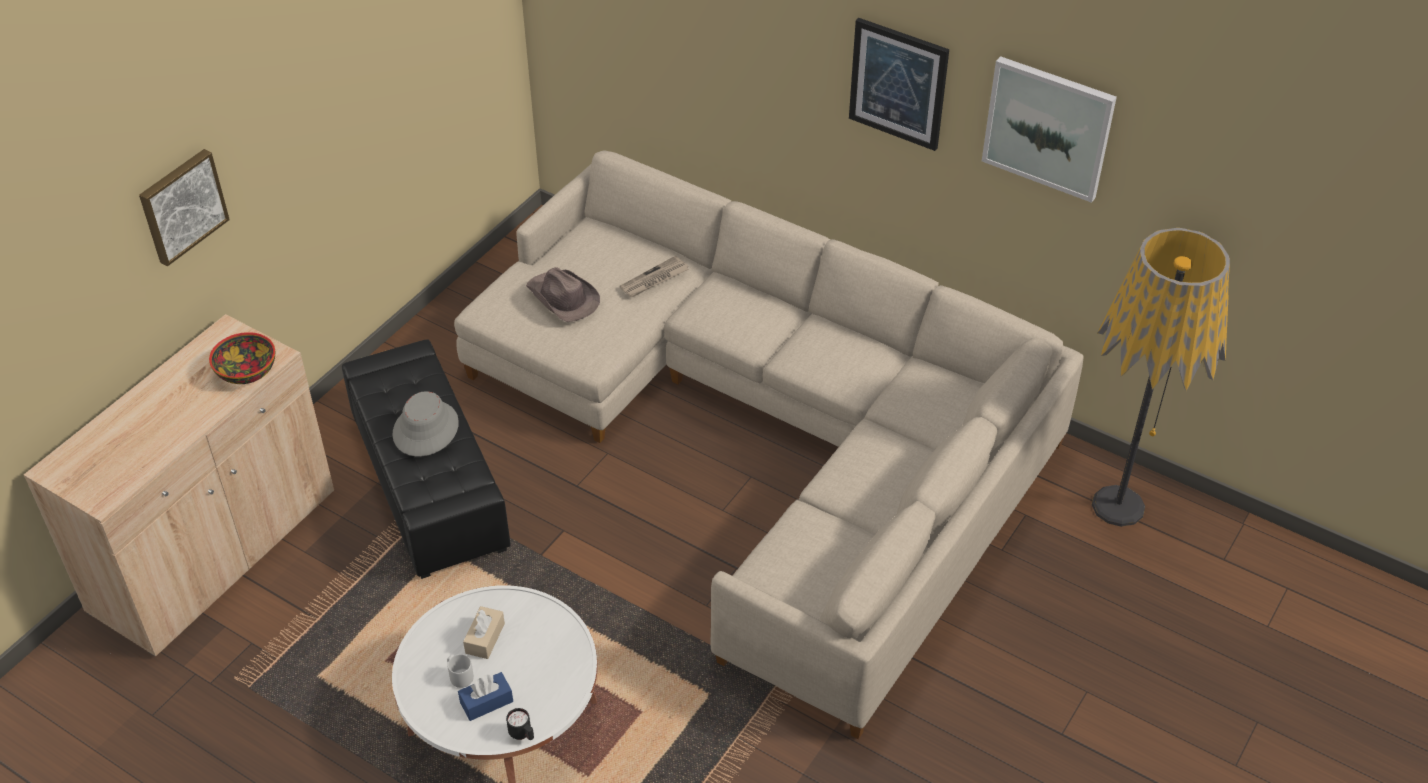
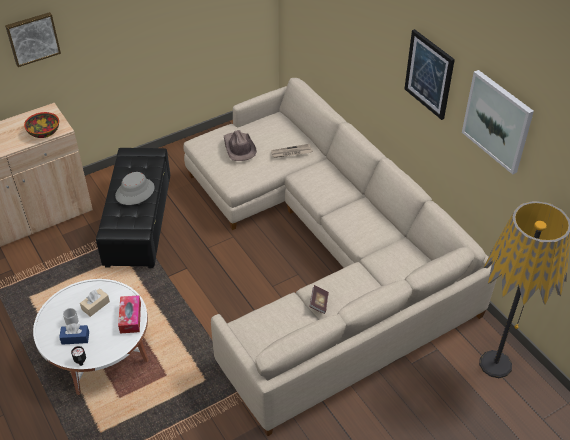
camera: 25 degrees right, 0 degrees up
(558, 635) = (130, 318): none -> tissue box
(849, 501) = (319, 303): none -> book

